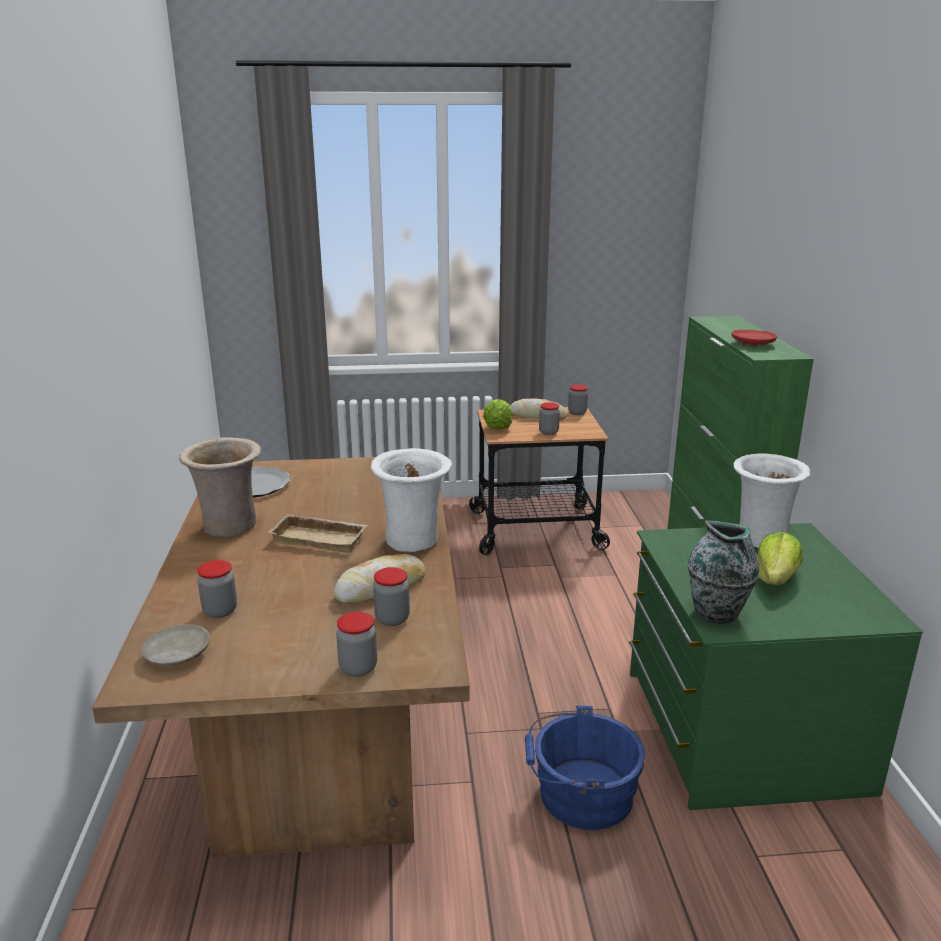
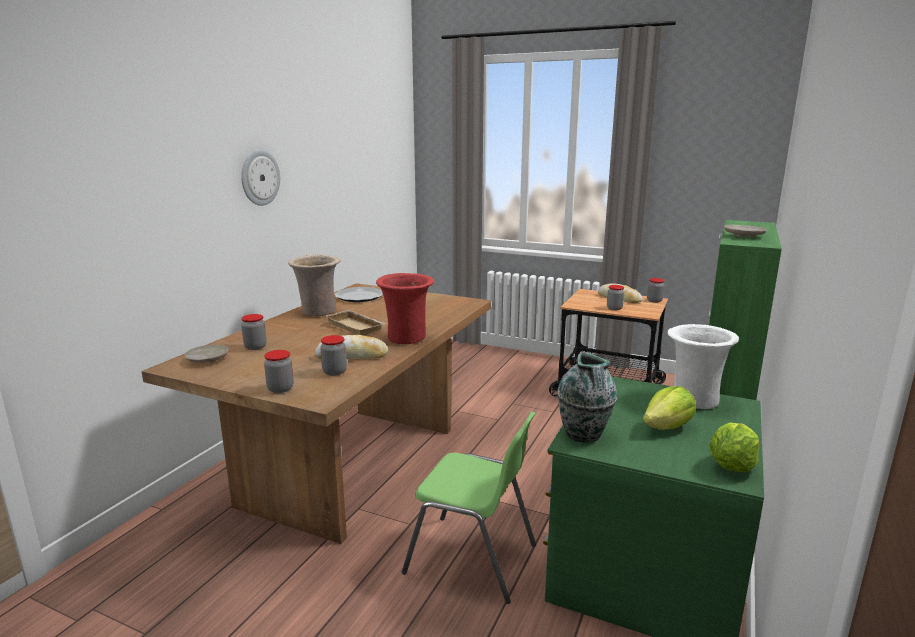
camera: 30 degrees right, 5 degrees down
(89, 330) = (259, 177): none -> wall clock
(414, 541) = (407, 339): white vase -> red vase
(497, 427) = (579, 300): lettuce -> lettuce (732, 465)
(580, 794) = (473, 559): blue bucket -> green chair
(753, 343) = (744, 236): red plate -> beige plate

